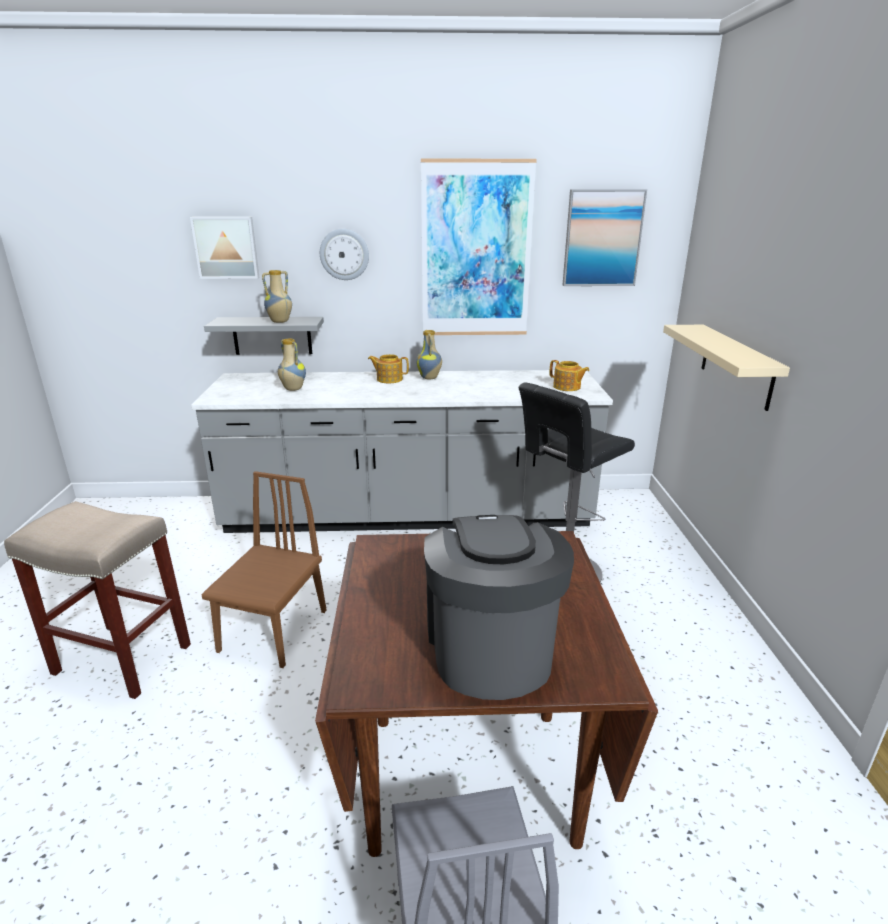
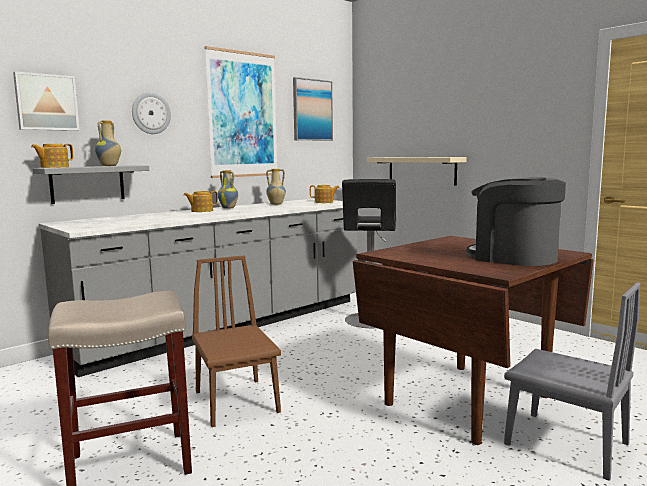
camera: 40 degrees left, 15 degrees down
(228, 320) = (54, 167): none -> teapot
(292, 389) = (139, 220): vase -> vase (276, 204)

